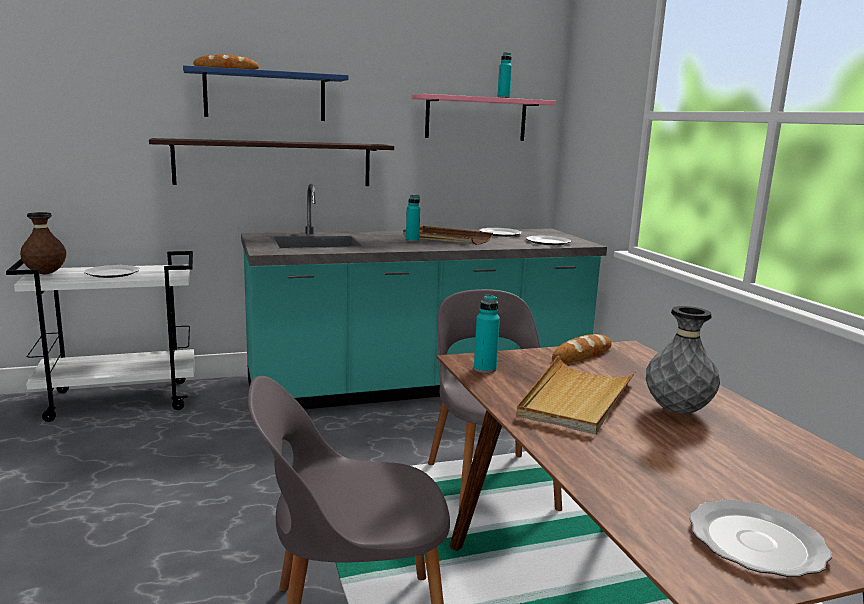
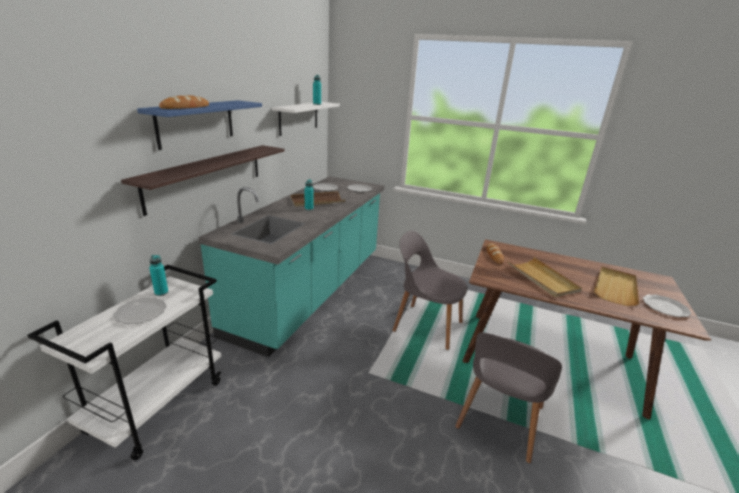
camera: 50 degrees left, 10 degrees up
(45, 274) = (80, 342): brown vase -> none
(476, 118) = (298, 118): pink shelf -> white shelf
(485, 369) = (496, 280): turquoise bottle -> turquoise bottle (161, 293)
(677, 411) = (564, 269): grey vase -> none
(716, 470) = (615, 288): none -> beige tray

